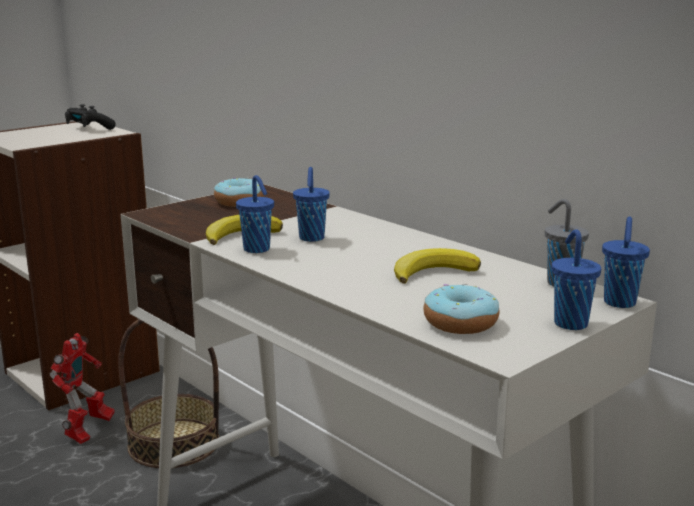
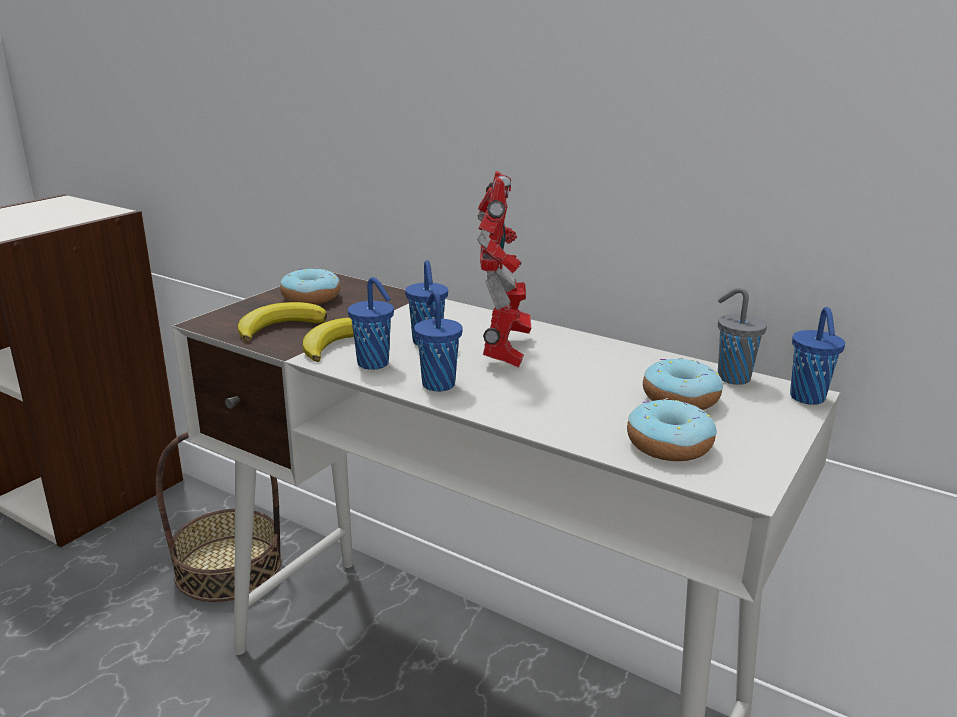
camera: 15 degrees left, 5 degrees up
(87, 432) = (119, 568): toy robot -> toy robot (504, 353)
(89, 128) = (71, 207): black game controller -> none
(433, 272) = (591, 377): banana -> banana (279, 327)
(499, 293) = (680, 398): none -> donut
(570, 323) = (779, 431): blue cup -> blue cup (437, 384)

